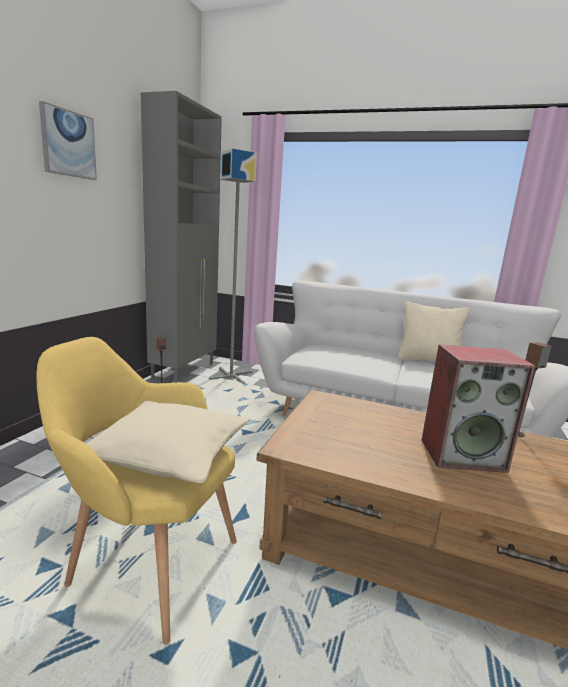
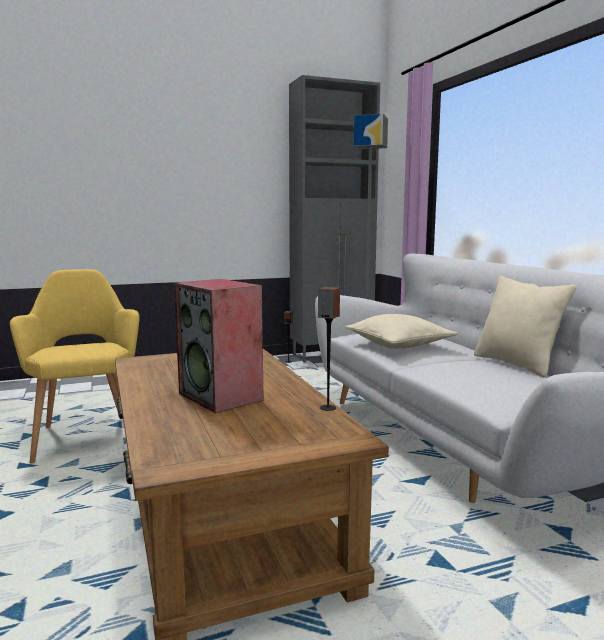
camera: 50 degrees right, 5 degrees down
(68, 143) = (210, 142): picture -> none
(170, 455) = (80, 348): beige pillow -> beige pillow (399, 344)

